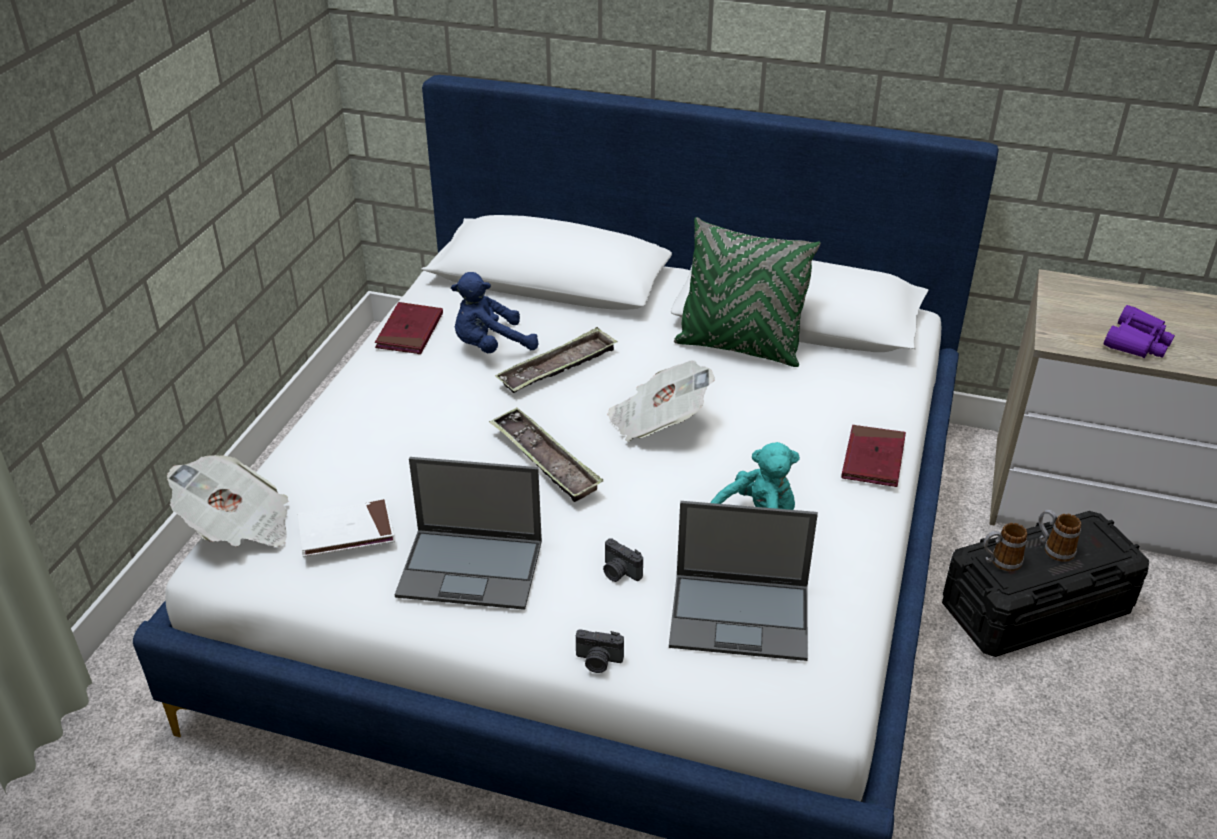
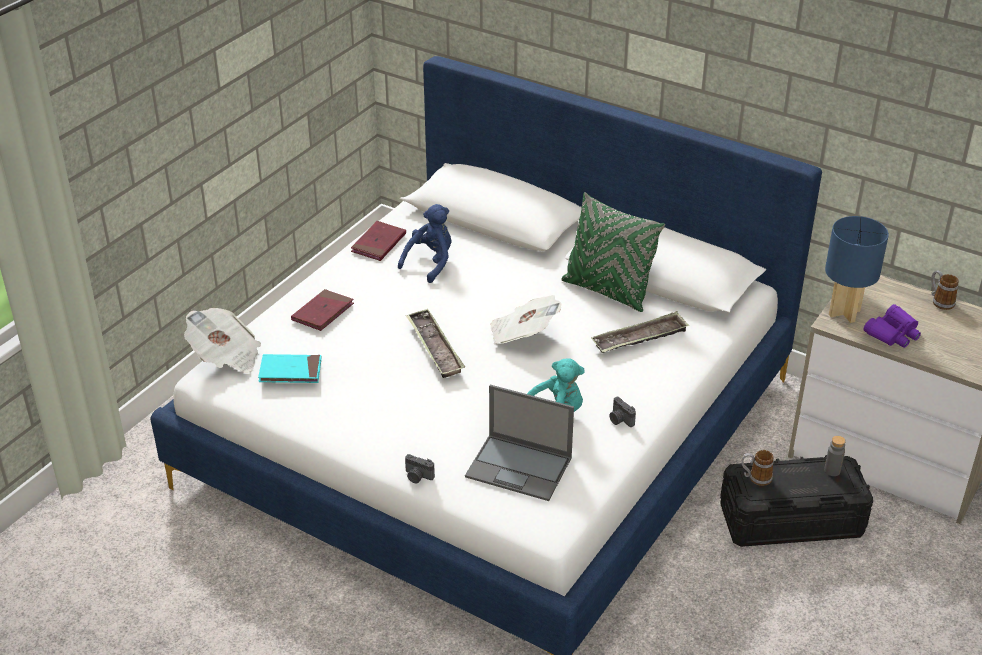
camera: 15 degrees right, 0 degrees up
(346, 532) = (290, 371): white book -> turquoise book
(472, 568) = (361, 408): laptop -> none
(490, 346) = (430, 263): blue plush toy -> blue plush toy turned 135 degrees clockwise
(558, 367) = (470, 285): tray -> tray (640, 338)
(619, 573) = (454, 427): camera -> camera (620, 420)
(873, 459) = (662, 385): red book -> red book (323, 312)
(1053, 548) = (801, 476): mug -> mug (940, 301)
(1064, 326) = (845, 313): none -> blue table lamp
(1085, 534) = (832, 470): none -> grey bottle

